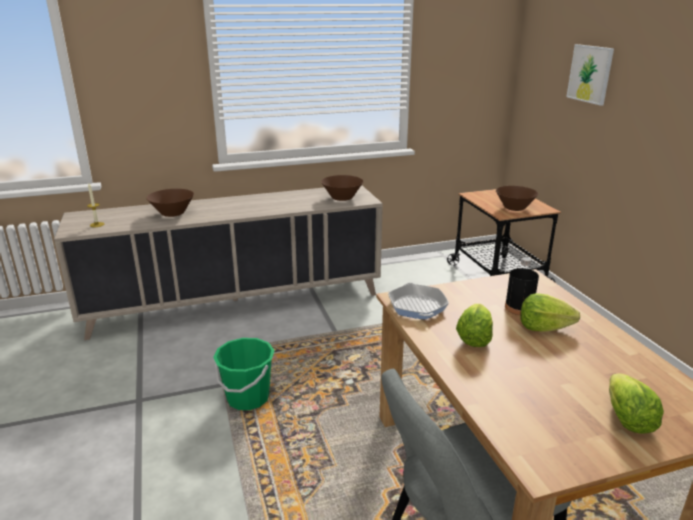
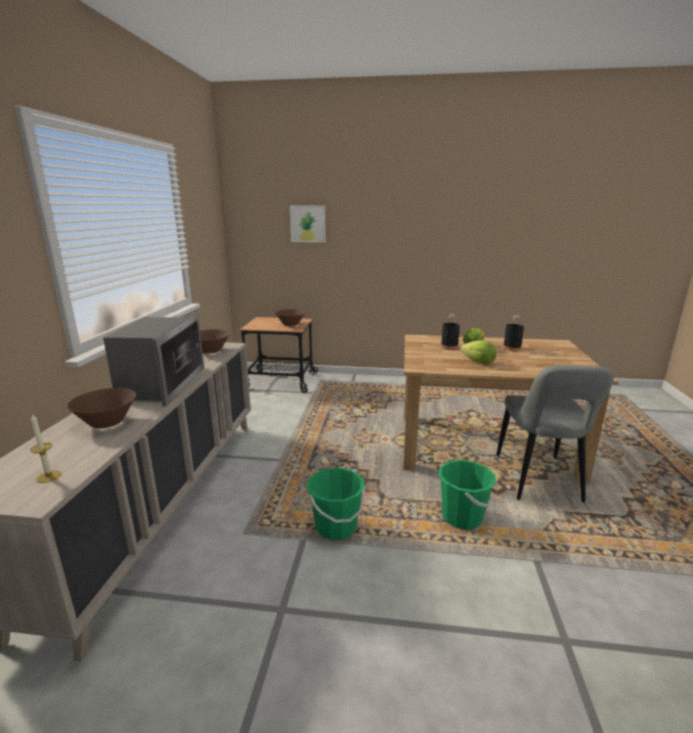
camera: 65 degrees left, 5 degrees down
(249, 206) = (162, 384): none -> microwave
(312, 488) = (462, 517): none -> green bucket
(417, 306) = (431, 366): frying pan -> none
(591, 363) = (512, 348): none -> black bottle
(627, 418) = (559, 354): lettuce -> none

